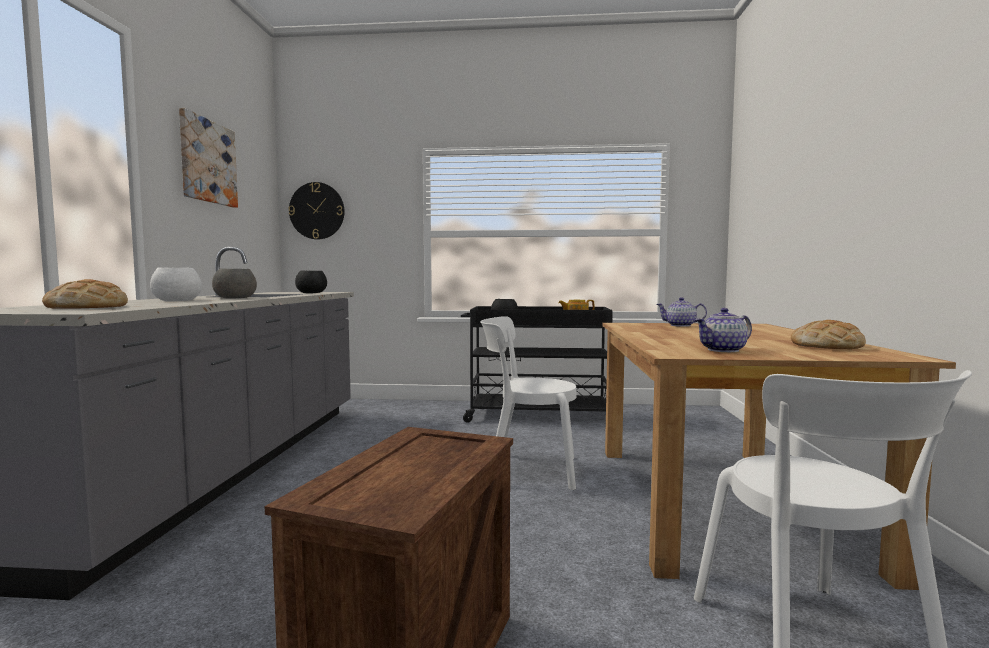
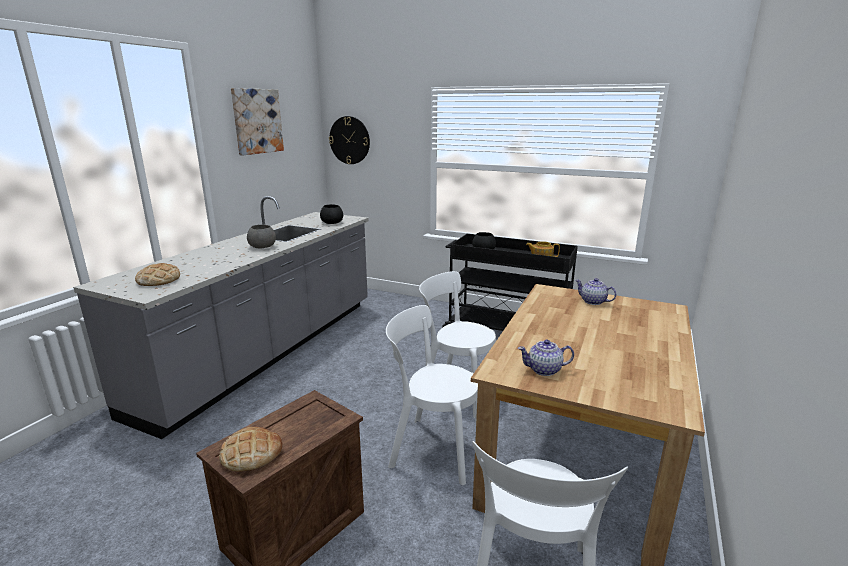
camera: 20 degrees right, 15 degrees up
(177, 300) = (221, 256): white bowl -> none
(546, 527) = (432, 448): none -> white chair
(827, 346) = (648, 376): bread -> bread (251, 453)

